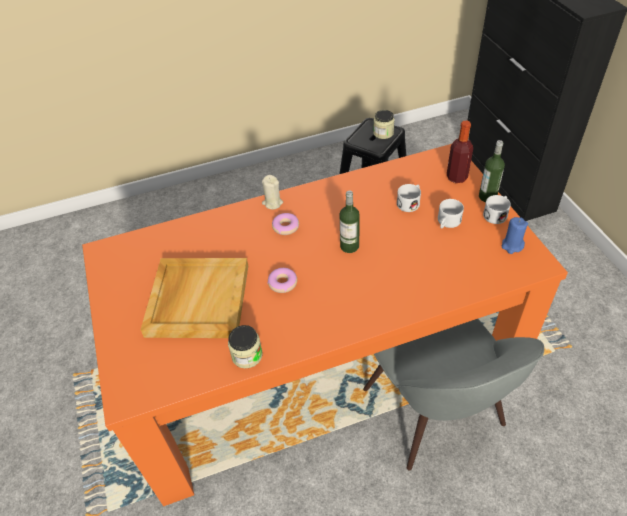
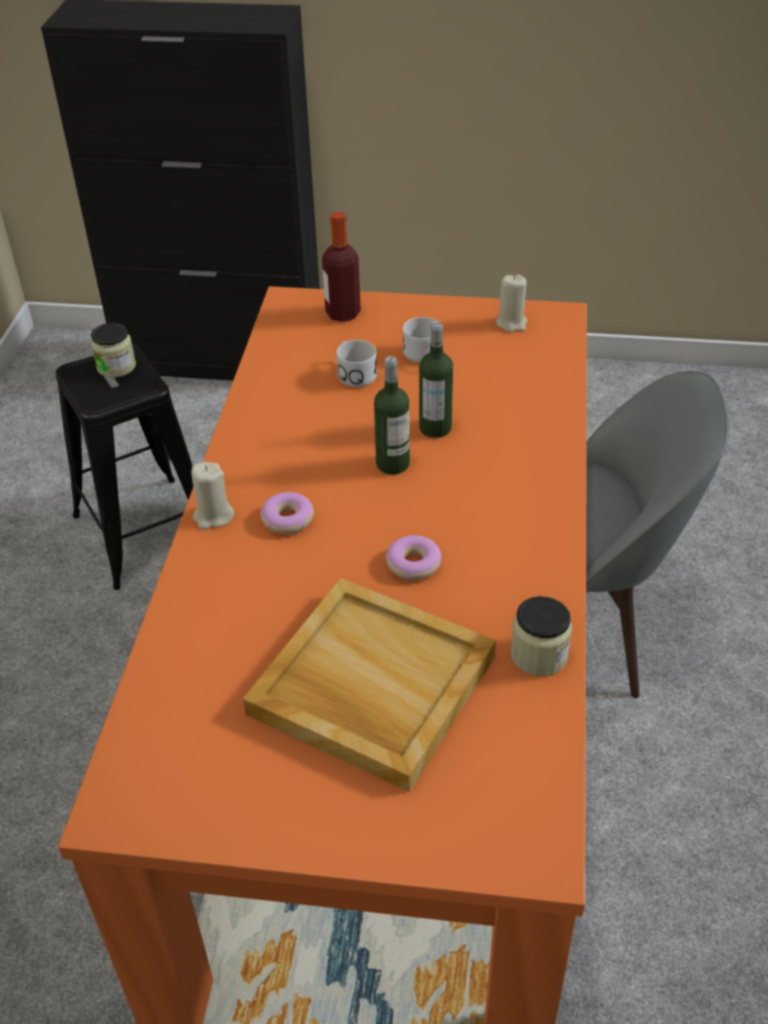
camera: 65 degrees left, 5 degrees down
(487, 197) = (406, 305): bottle -> bottle (435, 428)
(496, 214) = (445, 311): white mug -> none
(512, 246) = (511, 323): blue candle -> beige candle

